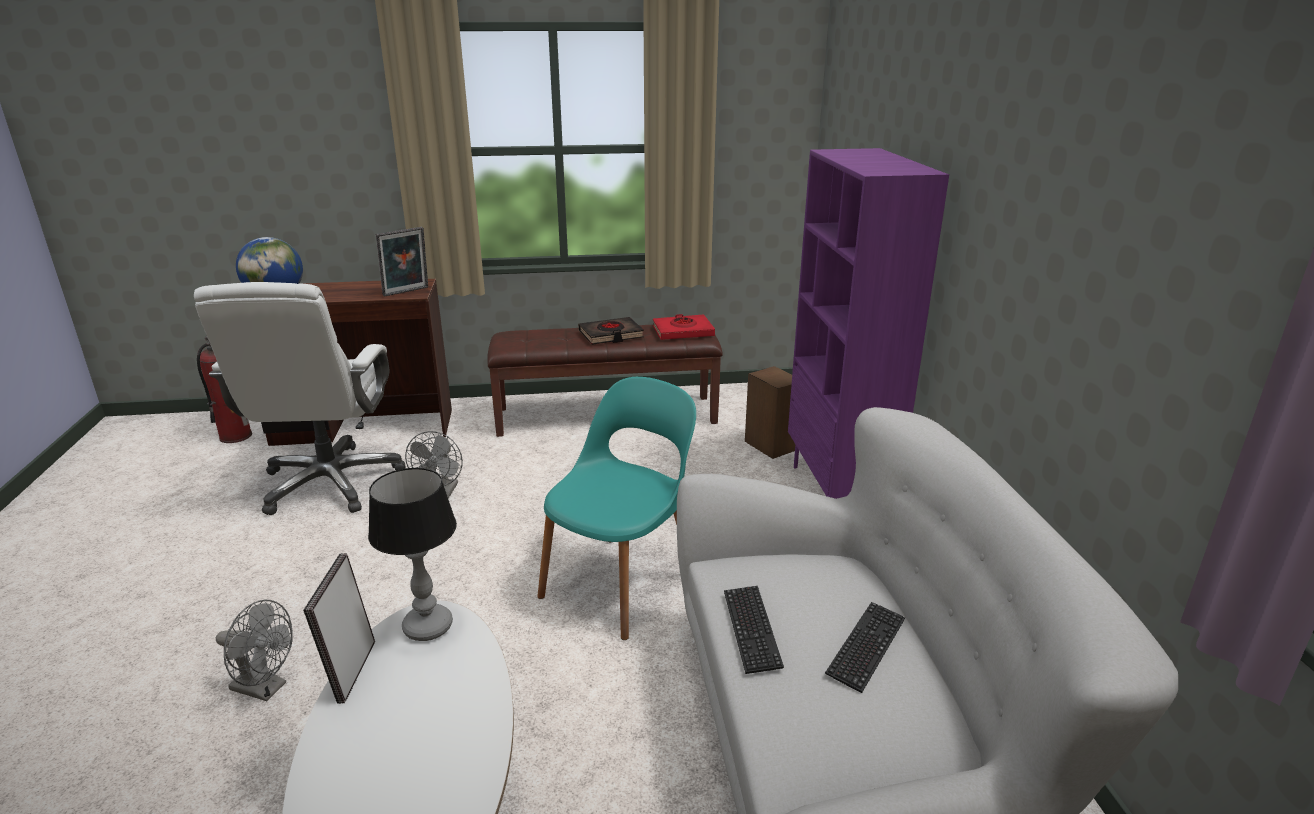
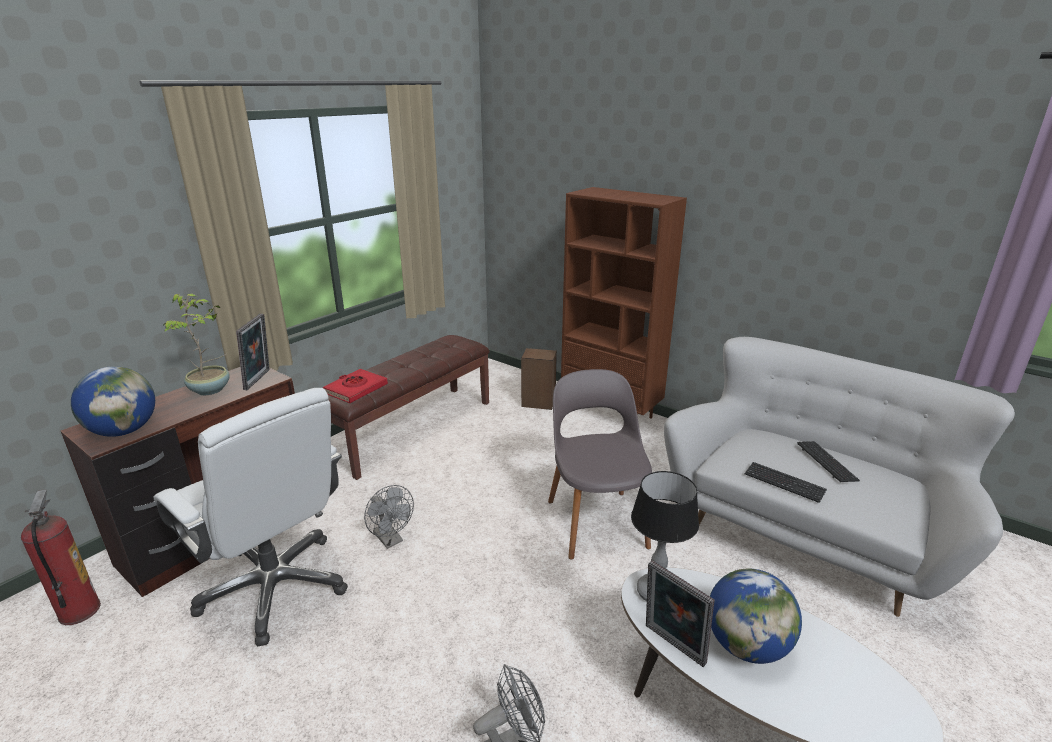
camera: 45 degrees left, 0 degrees up
(367, 288) = (211, 390): none -> potted plant
(399, 721) = (746, 645): none -> globe
(611, 335) = (410, 363): black book -> none
(621, 583) = (596, 521): turquoise chair -> grey chair
(683, 332) = (452, 344): red book -> red book (356, 389)
(838, 493) = (611, 413): purple bookcase -> brown bookcase

